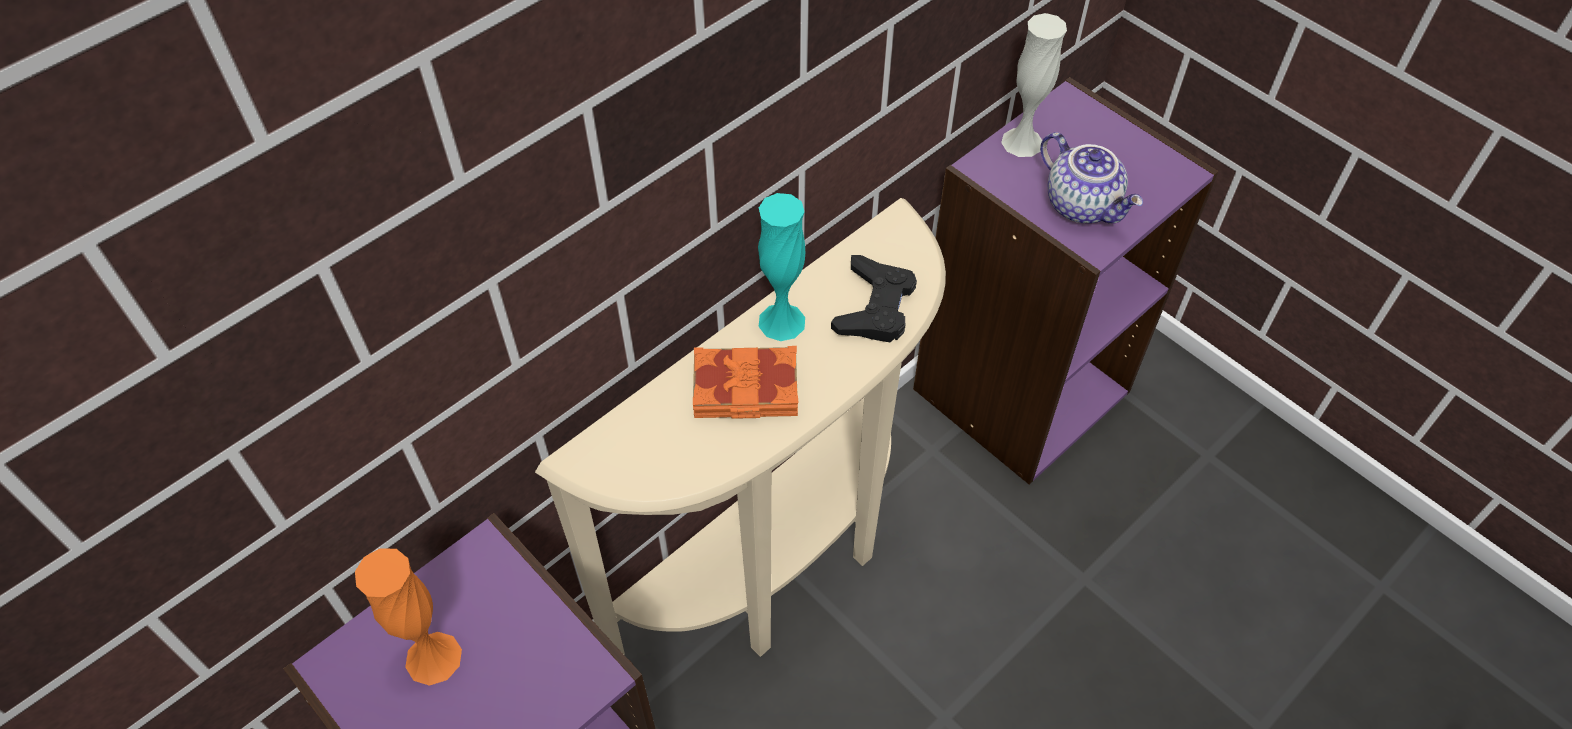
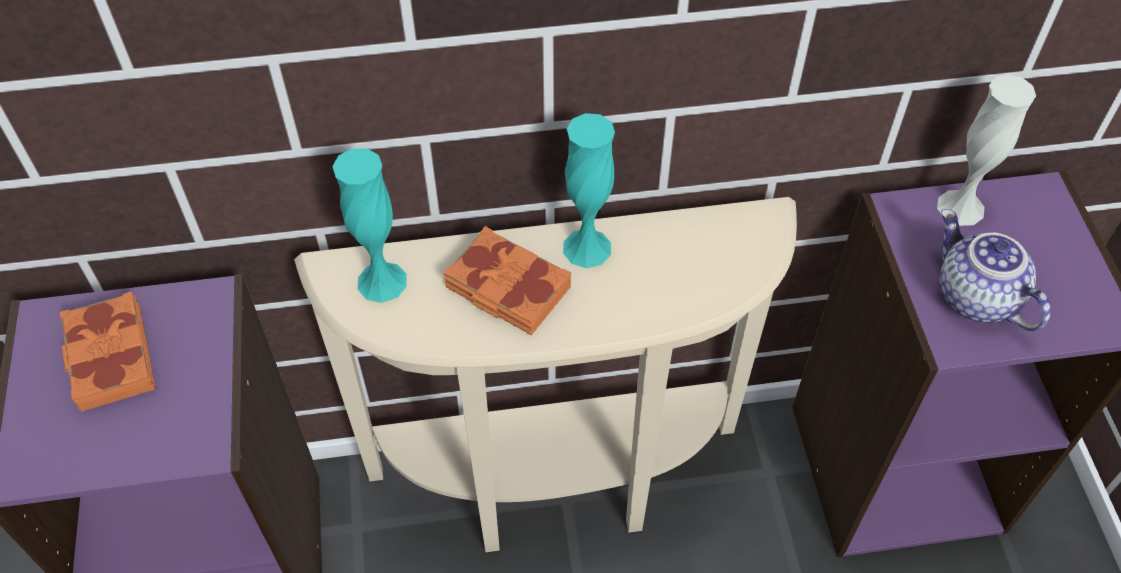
camera: 35 degrees right, 0 degrees up
(433, 658) = (109, 358): orange vase -> orange book
(635, 444) = (382, 281): none -> turquoise vase
(875, 306) = (680, 280): black game controller -> none
(1083, 205) = (974, 297): teapot -> teapot turned 150 degrees clockwise

